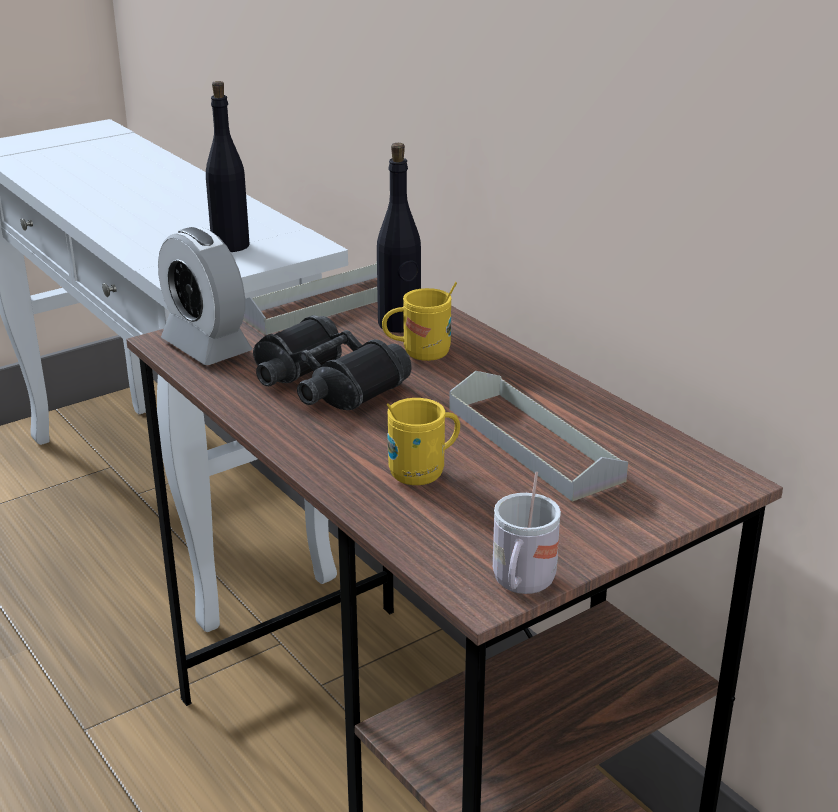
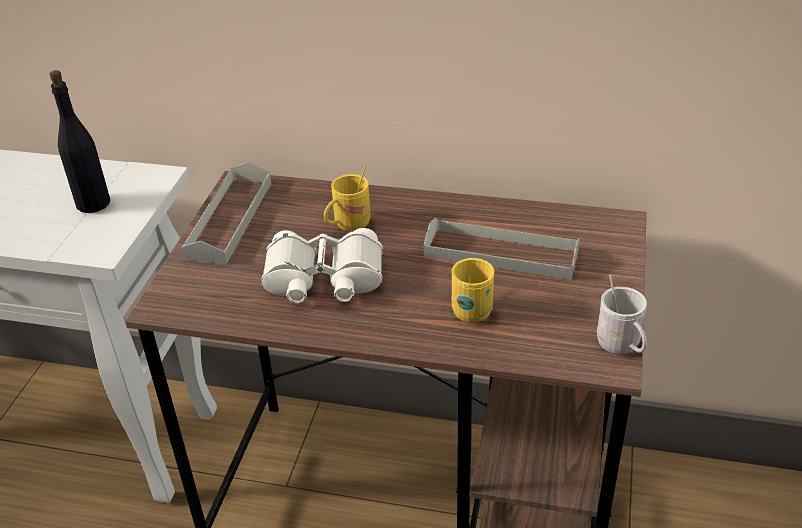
camera: 40 degrees left, 10 degrees up
(206, 346) = (198, 295): alarm clock -> none
(325, 384) = (324, 280): black binoculars -> white binoculars
(399, 324) = (303, 210): black bottle -> none

